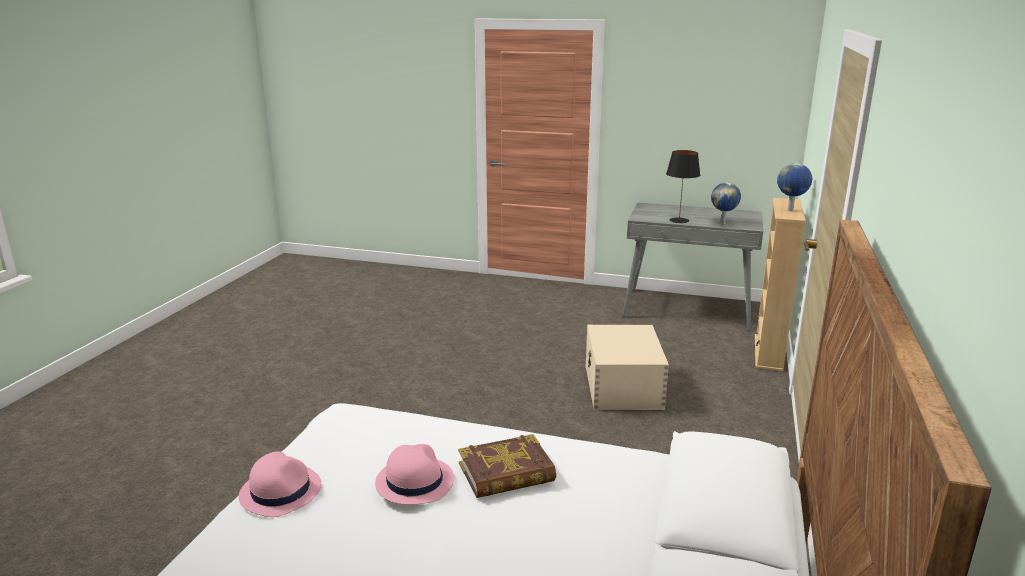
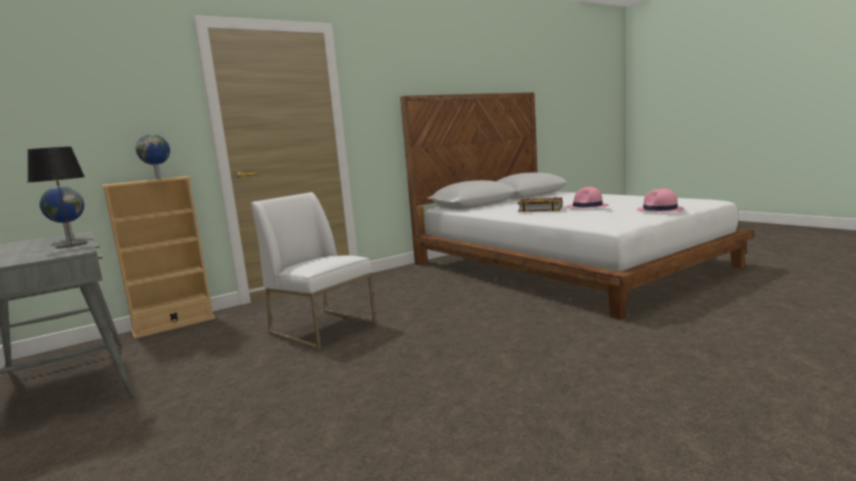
camera: 140 degrees left, 10 degrees down
(622, 387) = (324, 329): beige storage box -> white chair

